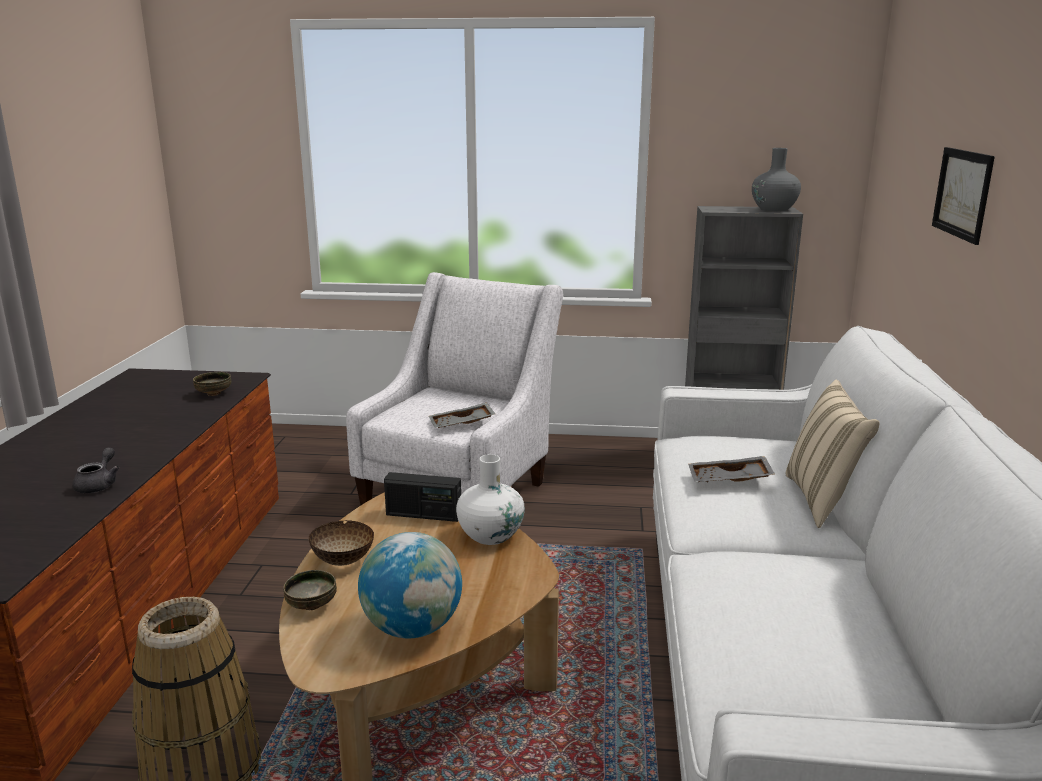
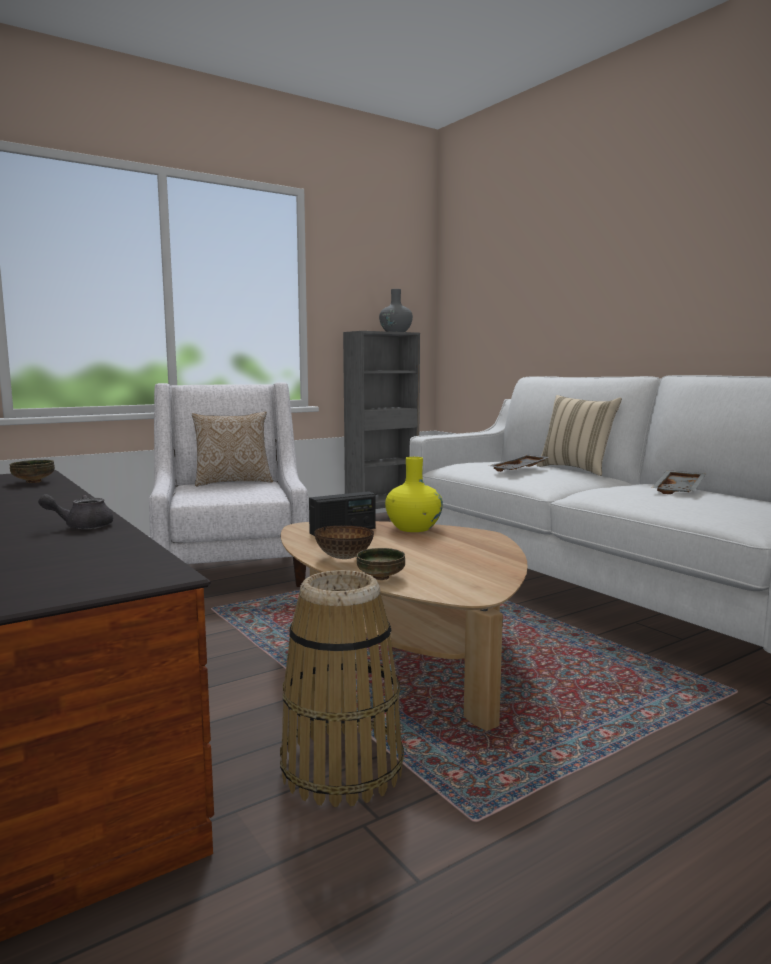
camera: 40 degrees left, 10 degrees down
(99, 485) = (82, 526): grey teapot -> grey teapot turned 75 degrees counterclockwise
(412, 628) = (476, 567): globe -> none
(462, 424) = (262, 492): grey tray -> grey tray (680, 490)
(473, 396) = (233, 482): none -> pillow
(490, 535) = (413, 528): white vase -> yellow vase
(962, 193) = (561, 292): picture -> none

